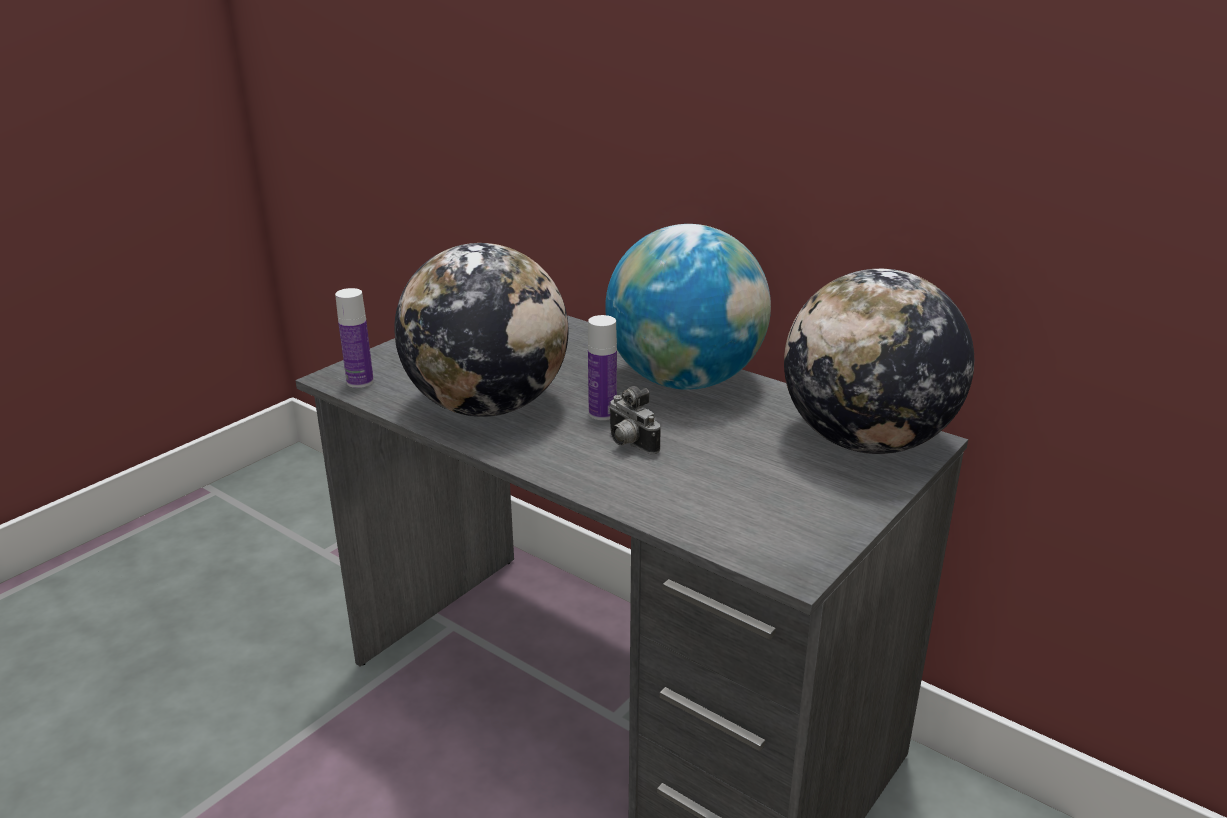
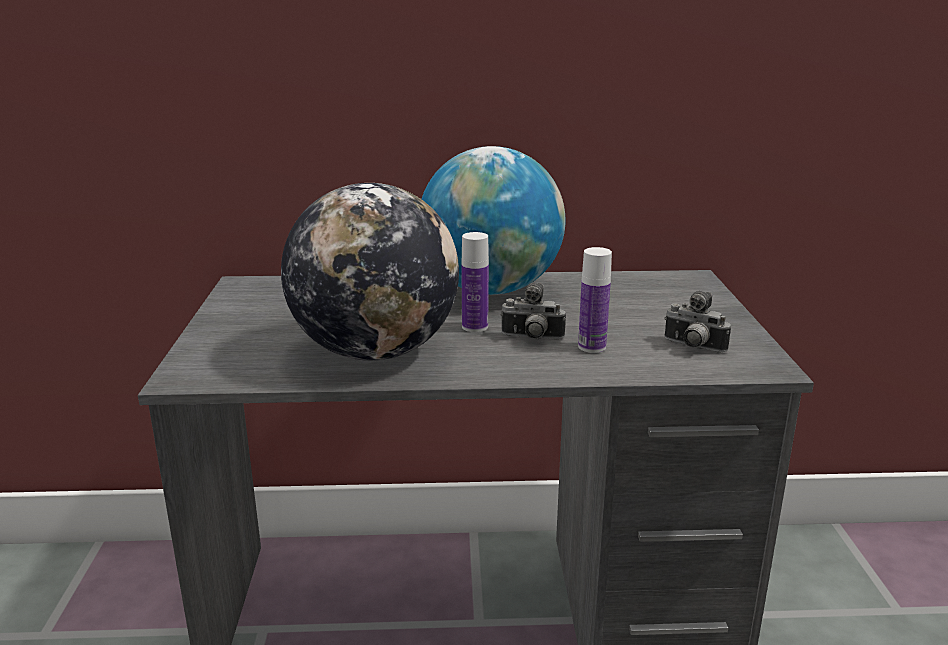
camera: 40 degrees left, 5 degrees down
(360, 382) = (216, 373): bottle -> bottle (592, 347)
(759, 514) = (692, 347): none -> camera
(866, 442) = (666, 288): globe -> none

